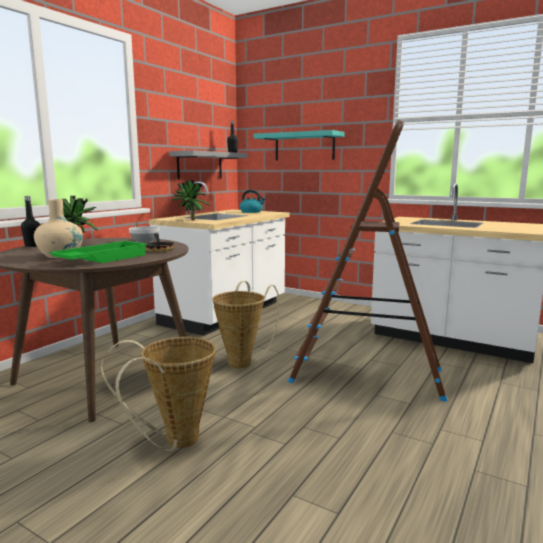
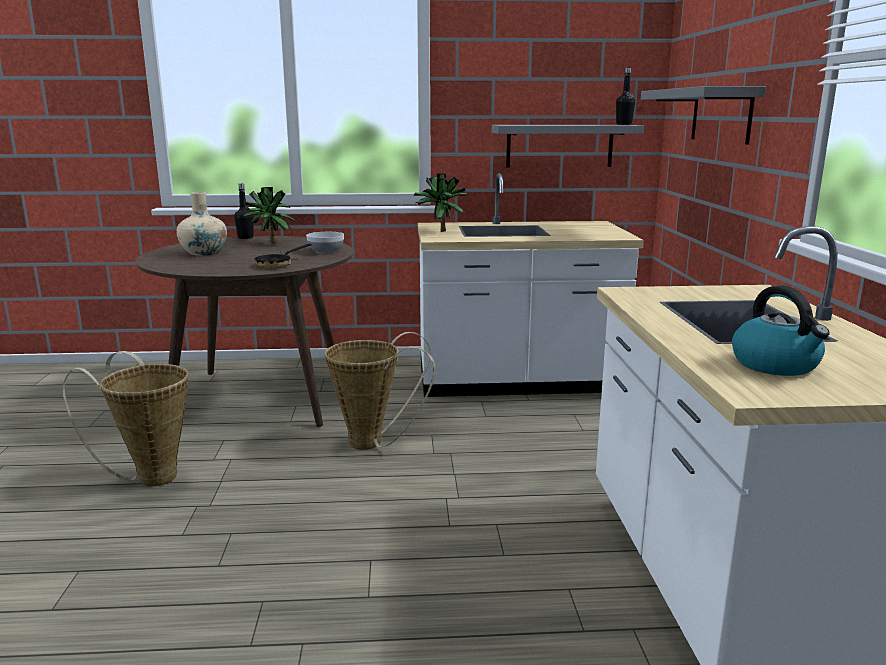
camera: 55 degrees right, 5 degrees up
(101, 259) = (200, 263): green tray -> none
(251, 211) = (597, 229): kettle -> kettle (776, 365)
(304, 146) = (721, 115): turquoise shelf -> grey shelf
(365, 376) = (427, 535): brown step ladder -> none

